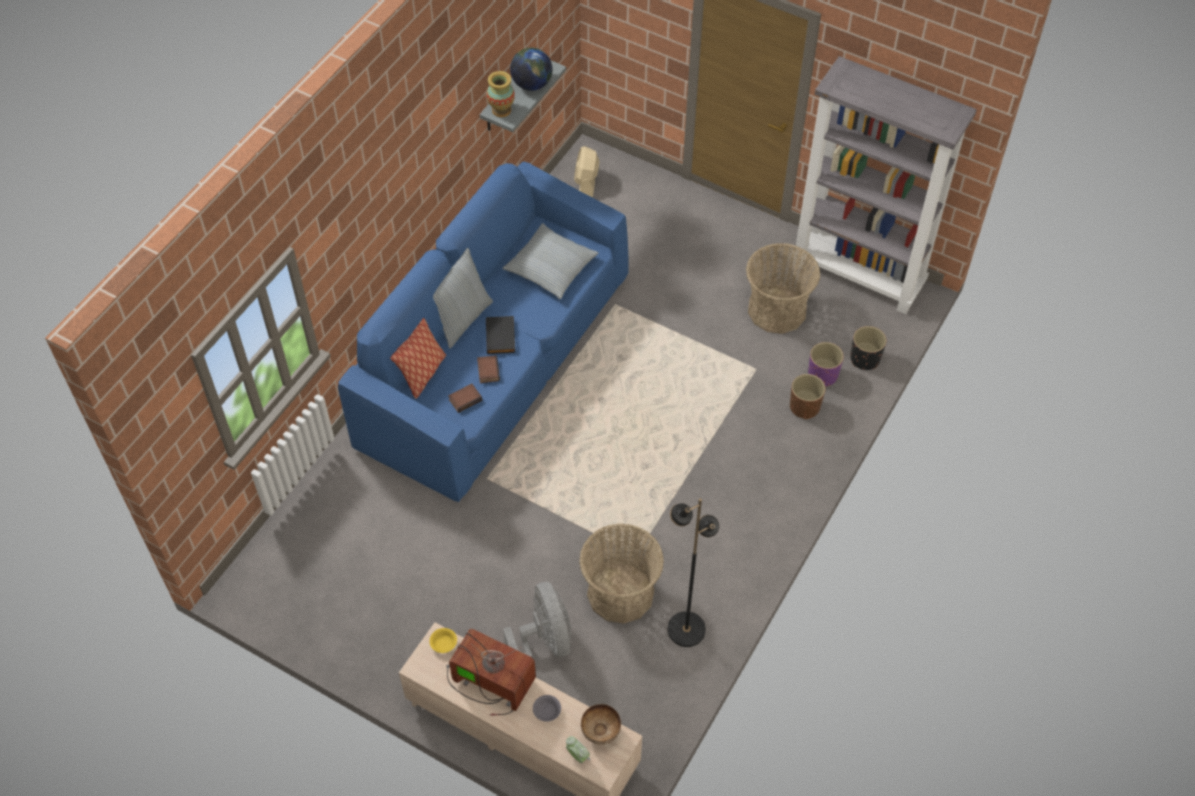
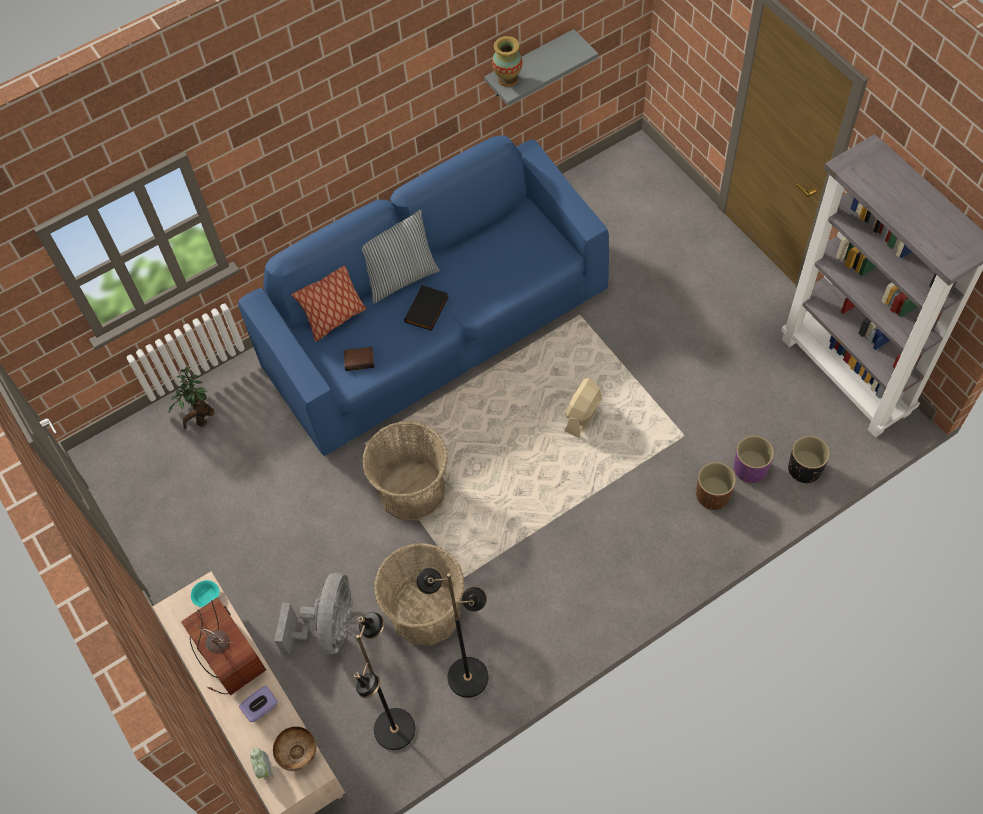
camera: 30 degrees right, 5 degrees up
(323, 516) = (202, 419): none -> potted plant
(443, 644) = (206, 596): yellow bowl -> turquoise bowl
(487, 371) = (395, 339): book -> none
(532, 84) = (553, 61): globe -> none
(547, 711) = (261, 708): grey bowl -> purple tissue box
(551, 267) = (514, 256): pillow -> none
(586, 183) = (619, 181): beige fan -> beige fan (583, 415)
(649, 696) = (395, 729): none -> black floor lamp
(777, 310) = (739, 381): basket -> basket (411, 490)

